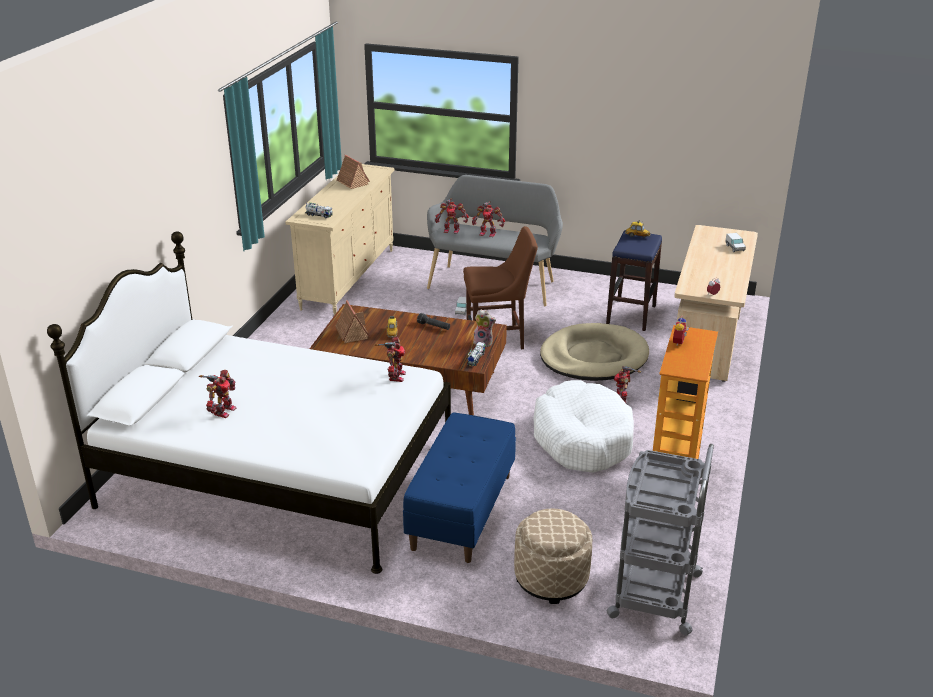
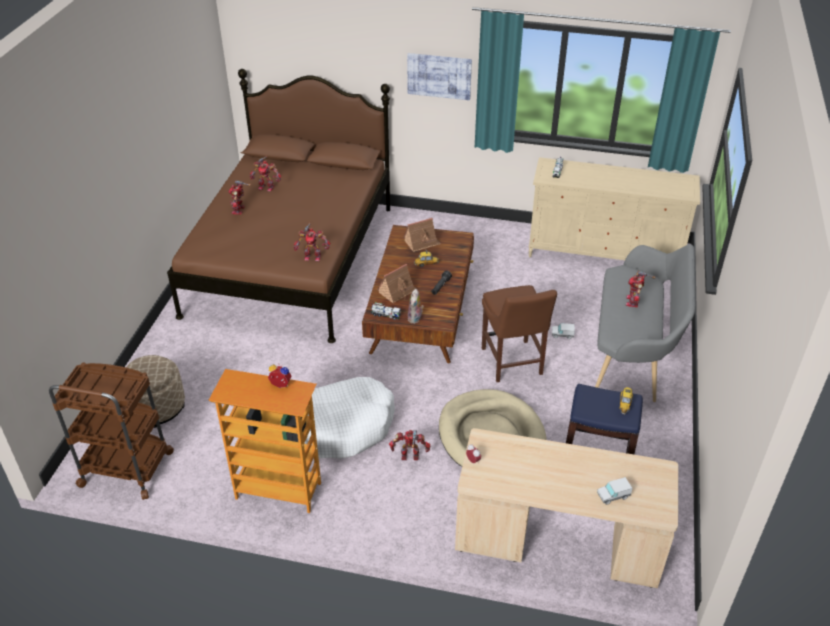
camera: 85 degrees right, 10 degrees up
(198, 193) = (439, 76): none -> picture
(278, 473) = (292, 259): white bed -> brown bed
(352, 182) = (645, 181): toy house -> toy house (397, 291)
(451, 230) = (631, 276): toy robot -> toy robot (239, 210)
(461, 511) = (241, 354): blue bench -> none
(654, 595) = (127, 468): grey cart -> brown cart

